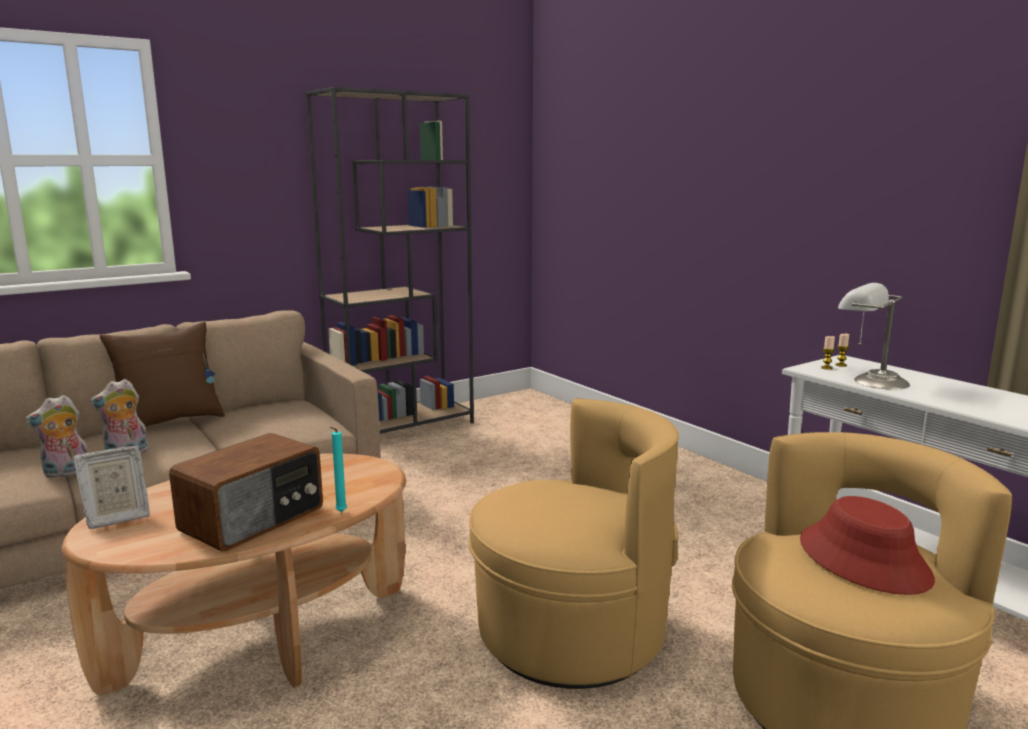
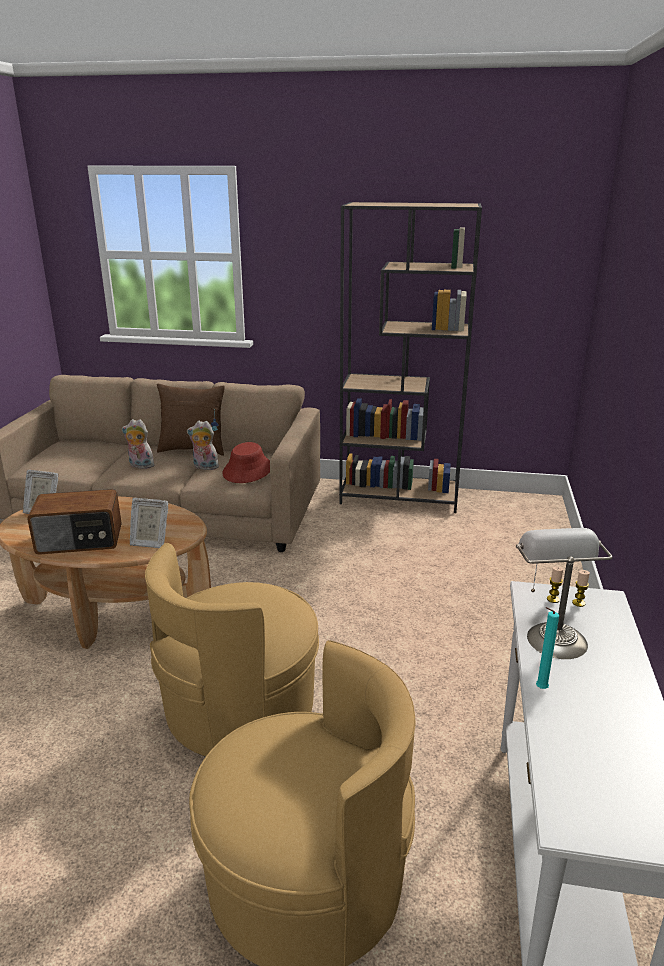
camera: 45 degrees right, 10 degrees up
(66, 473) = (103, 469): plush toy -> plush toy (204, 467)
(340, 512) = (115, 556): turquoise candle -> turquoise candle (539, 689)
(351, 488) = (150, 542): none -> picture frame
(569, 634) = (241, 709): beige armchair -> beige armchair turned 105 degrees clockwise
(864, 560) = (299, 779): red hat -> red hat (248, 470)

